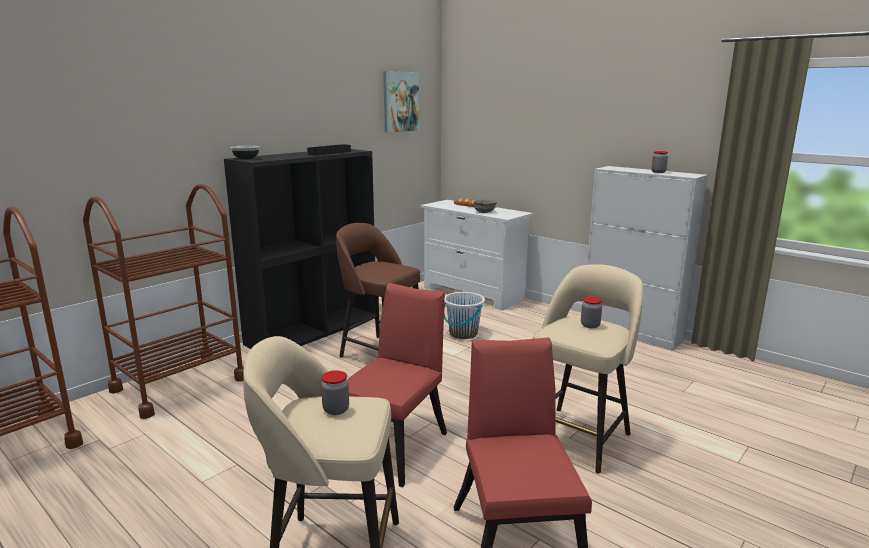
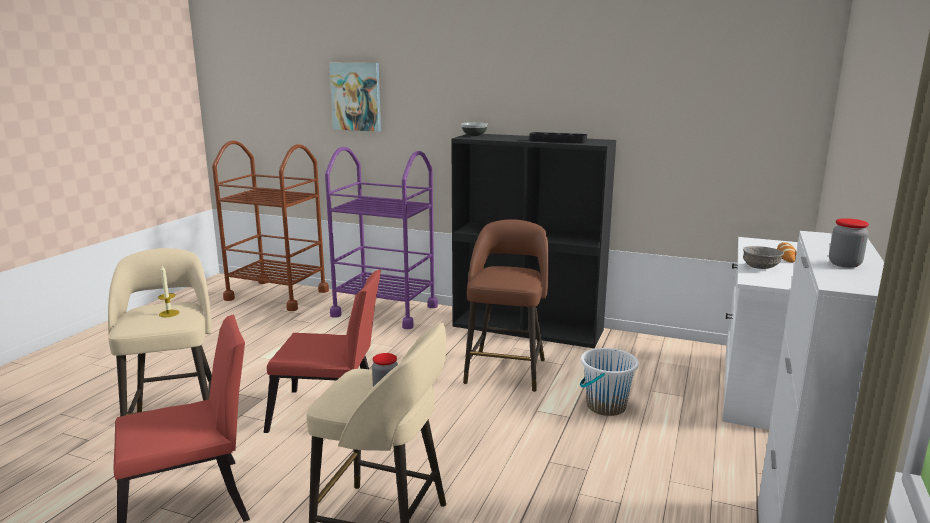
camera: 70 degrees right, 0 degrees up
(179, 384) = (385, 311): brown cart -> purple cart
(336, 410) = (169, 313): jar -> candle
(400, 102) = (735, 87): picture -> picture (356, 96)

